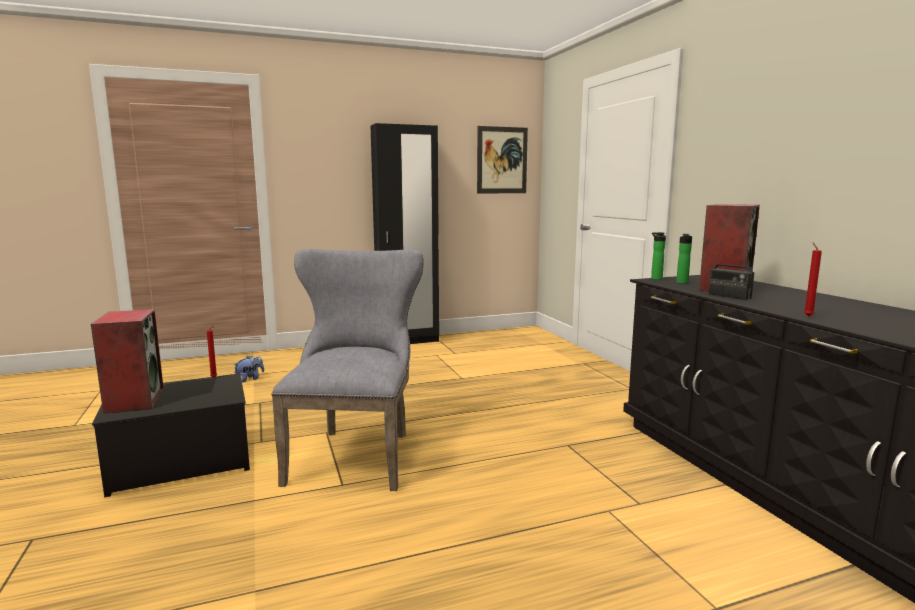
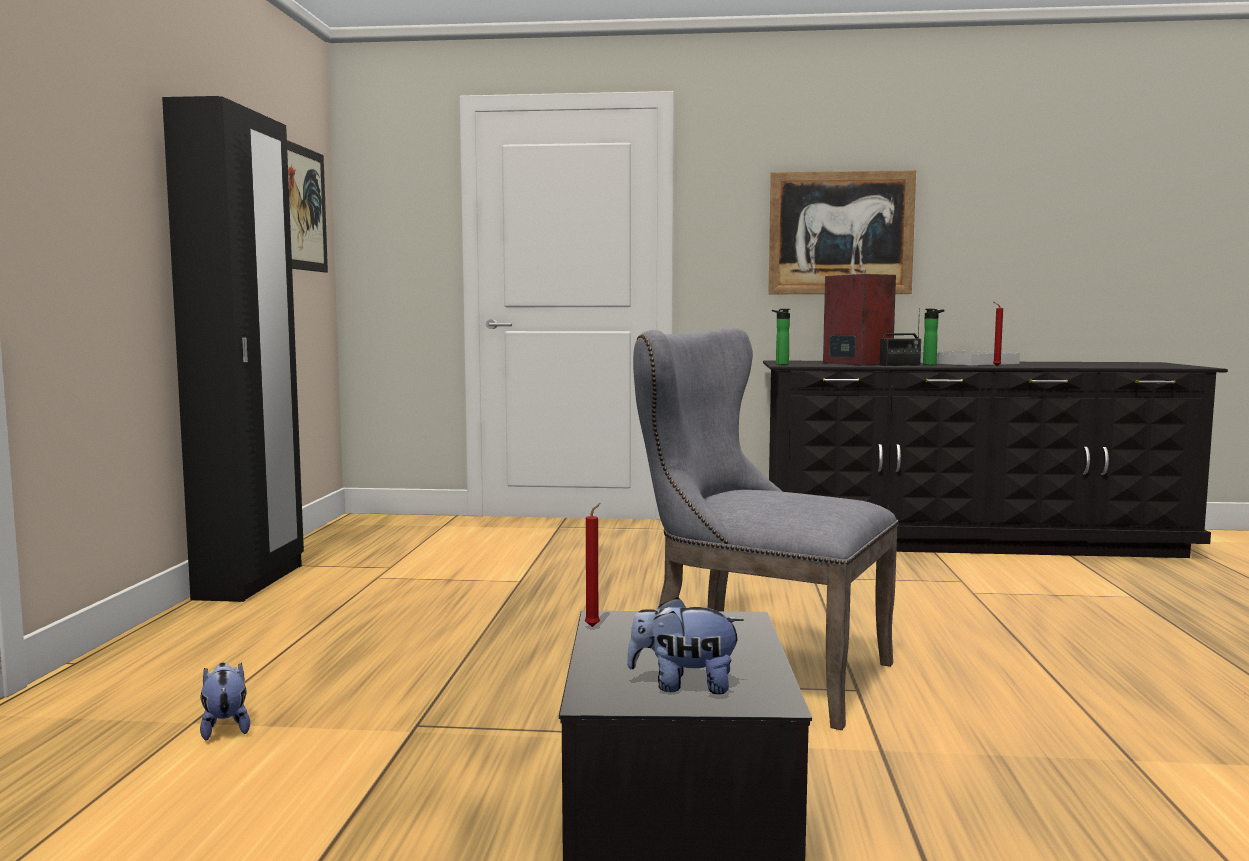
camera: 65 degrees left, 5 degrees down
(134, 400) = (684, 685): speaker -> plush toy
(682, 283) = (814, 364): bottle -> bottle (931, 365)
(787, 159) = (840, 233): none -> picture
(841, 308) = (967, 363): none -> white tray

